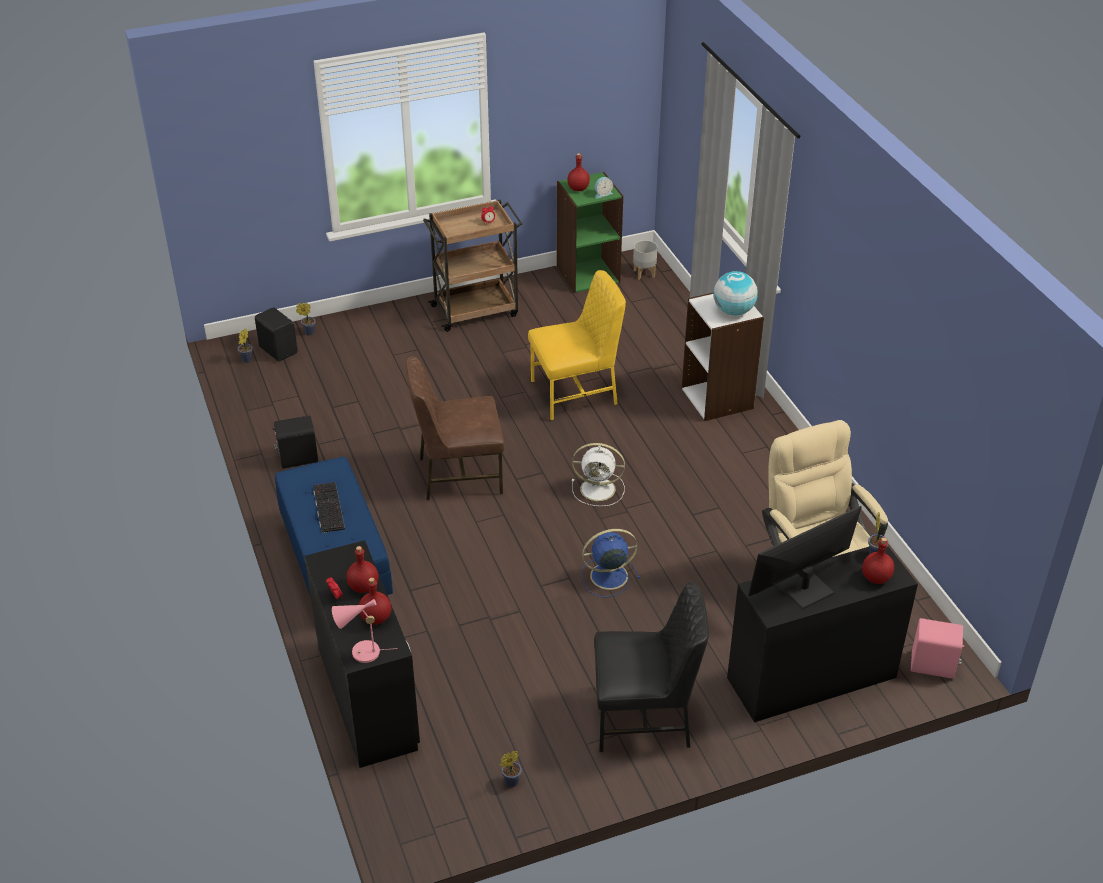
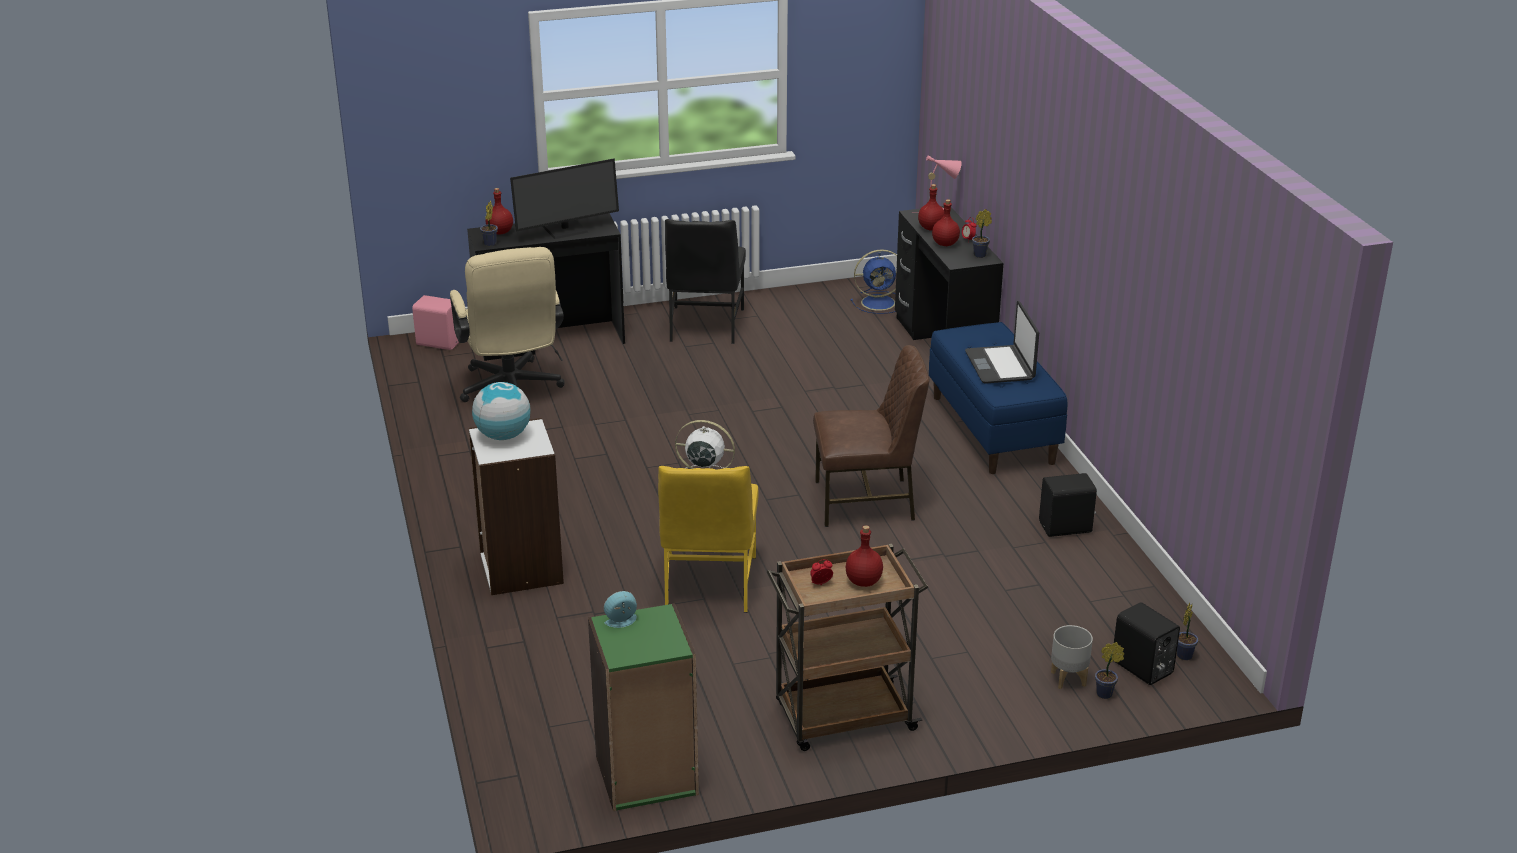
camera: 175 degrees left, 10 degrees down
(327, 507) = (1000, 366): keyboard -> laptop
(509, 782) = (821, 300): potted plant -> potted plant (981, 255)
(576, 393) = (708, 584): yellow chair -> yellow chair turned 75 degrees counterclockwise
(578, 188) = (661, 635): red bottle -> red bottle (864, 582)
(607, 576) = (713, 410): blue fan -> blue fan (880, 302)
(644, 274) = (548, 772): grey planter -> grey planter (1068, 678)
(644, 718) = (705, 326): black chair -> black chair turned 90 degrees counterclockwise

